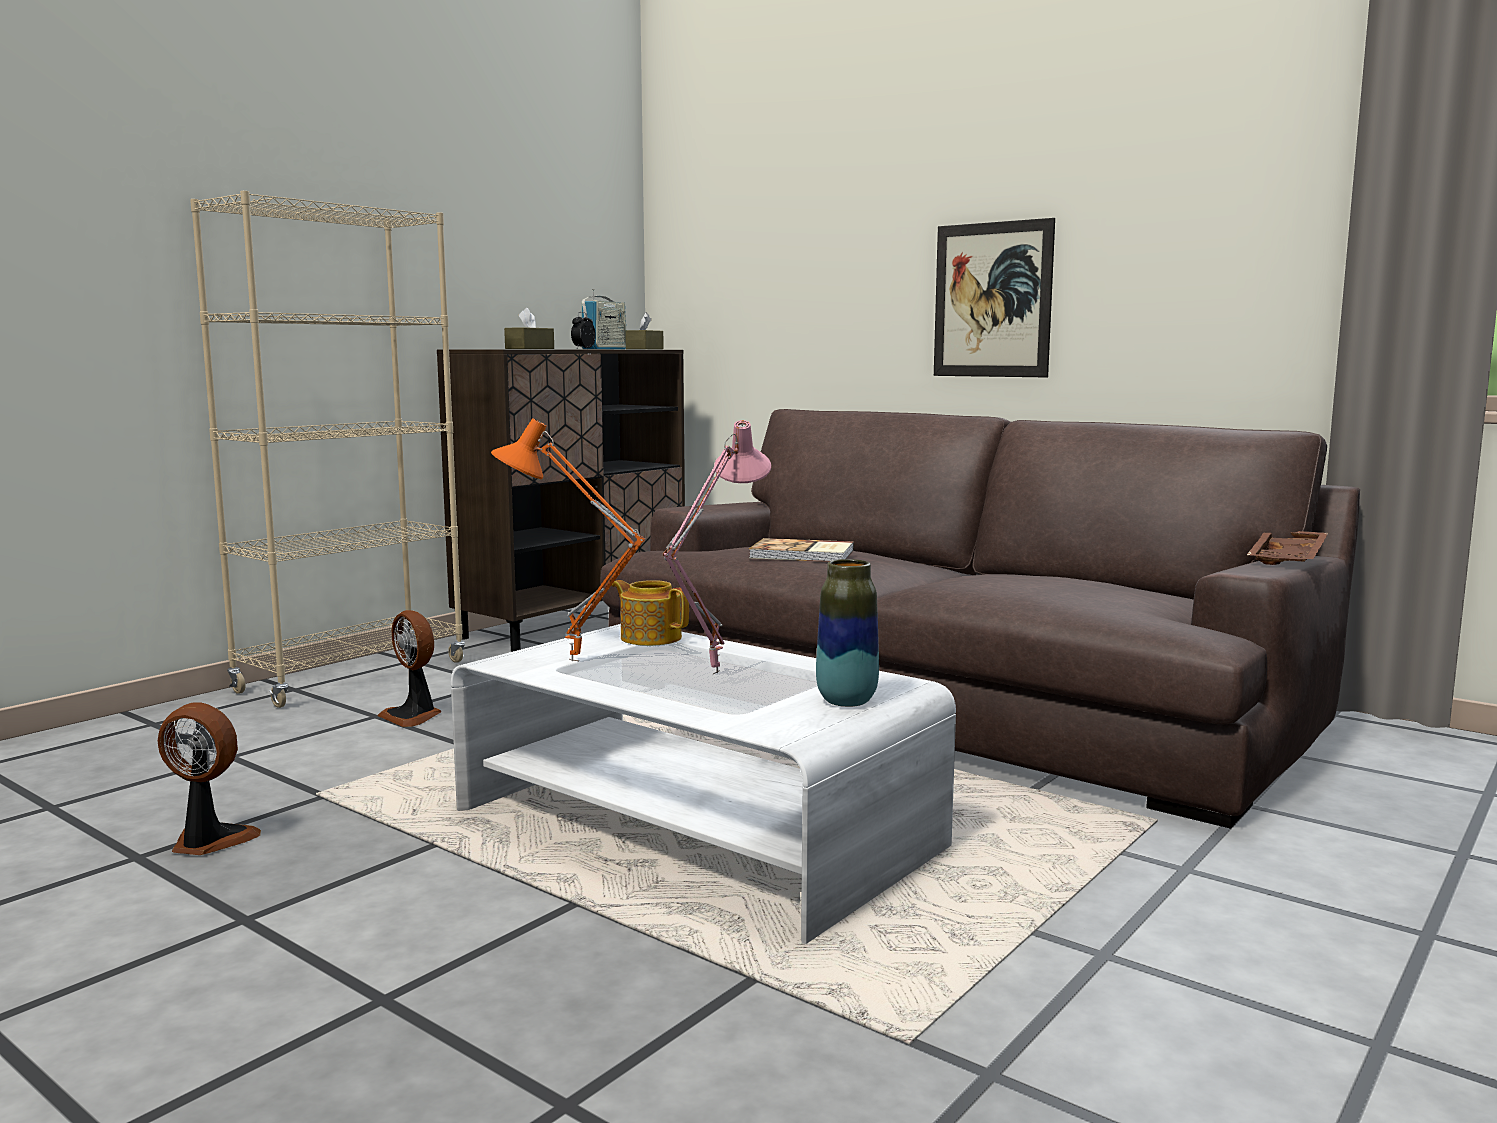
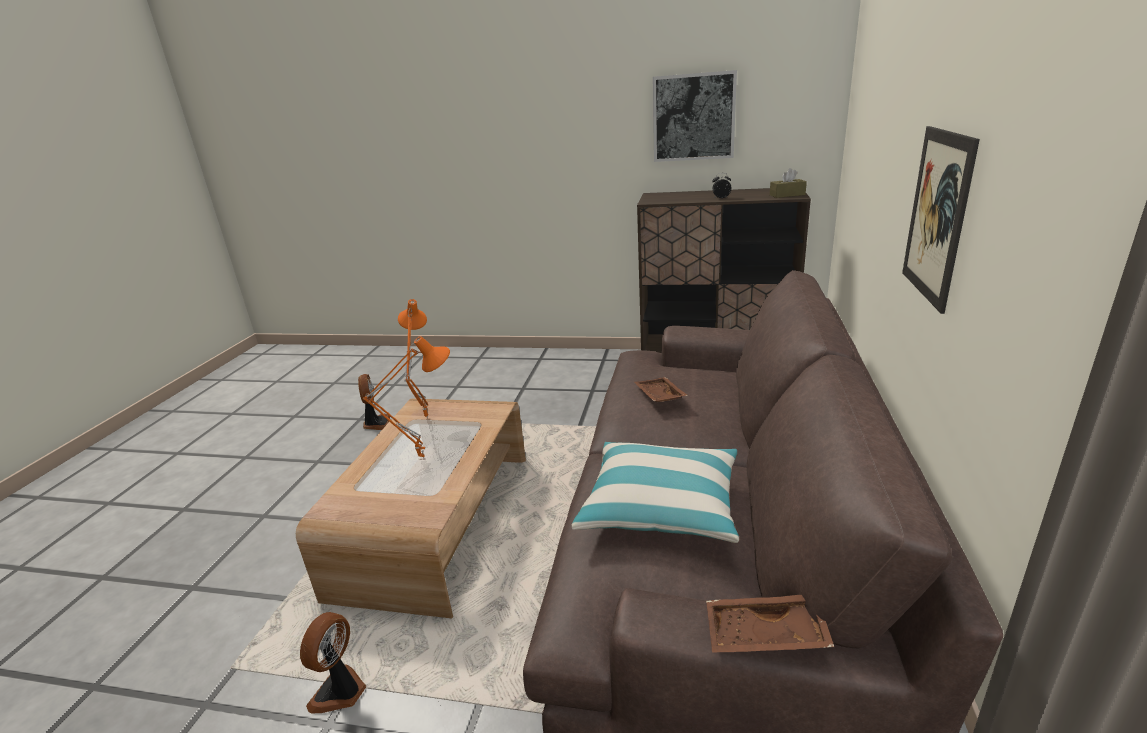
camera: 65 degrees right, 15 degrees up
(352, 676) = (567, 360): beige bookcase -> none
(413, 716) = (529, 395): fan -> fan (341, 691)
(492, 237) = (693, 117): none -> picture
(530, 349) = (671, 200): brown tissue box -> none
(604, 349) = (759, 193): radio -> none
(650, 638) = (482, 419): teapot -> none
(695, 829) = (437, 522): white coffee table -> brown coffee table
(711, 672) = (423, 458): pink table lamp -> orange table lamp
(802, 554) = (658, 396): book -> brown tray
(846, 701) = (385, 513): vase -> none
(1038, 583) = (661, 506): none -> pillow

